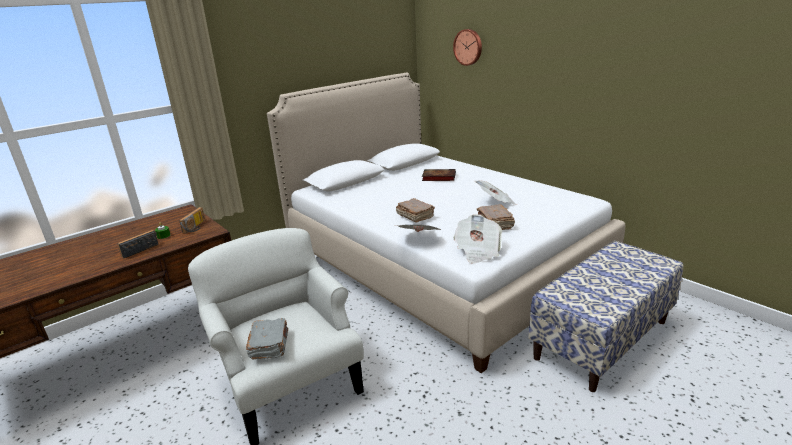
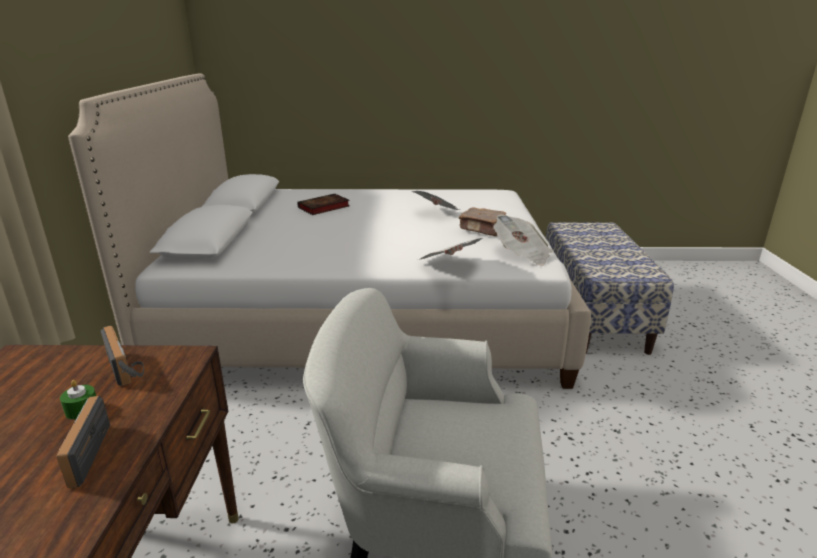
camera: 50 degrees left, 0 degrees up
(270, 345) = (488, 464): grey book -> none
(415, 216) = (393, 247): brown book -> none
(468, 47) = (293, 34): wall clock -> none

